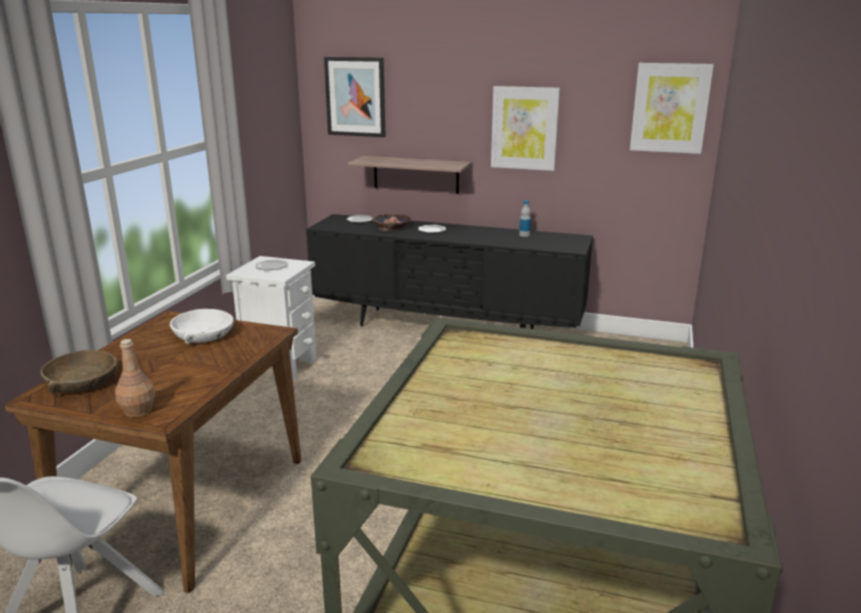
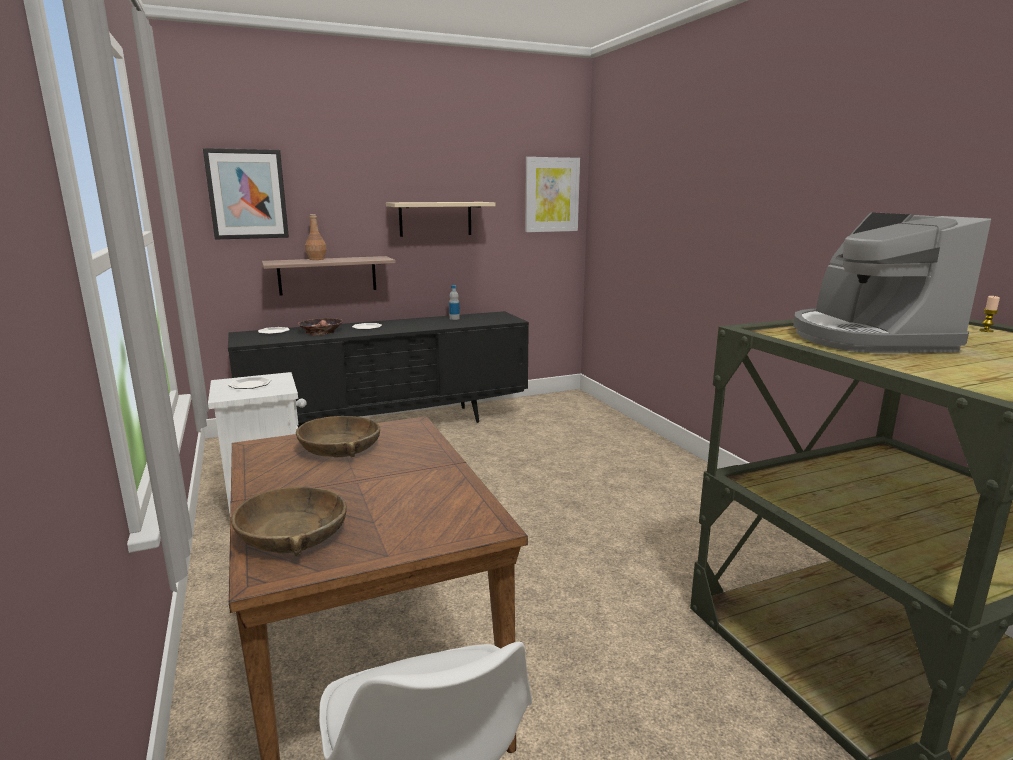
camera: 40 degrees left, 5 degrees down
(138, 411) = (441, 530): brown bottle -> brown bottle (316, 259)
(203, 335) = (340, 448): white bowl -> brown bowl
(518, 372) = (866, 338): none -> coffee machine
(524, 128) = (435, 219): picture -> beige shelf
(696, 410) = (986, 331): none -> candle

